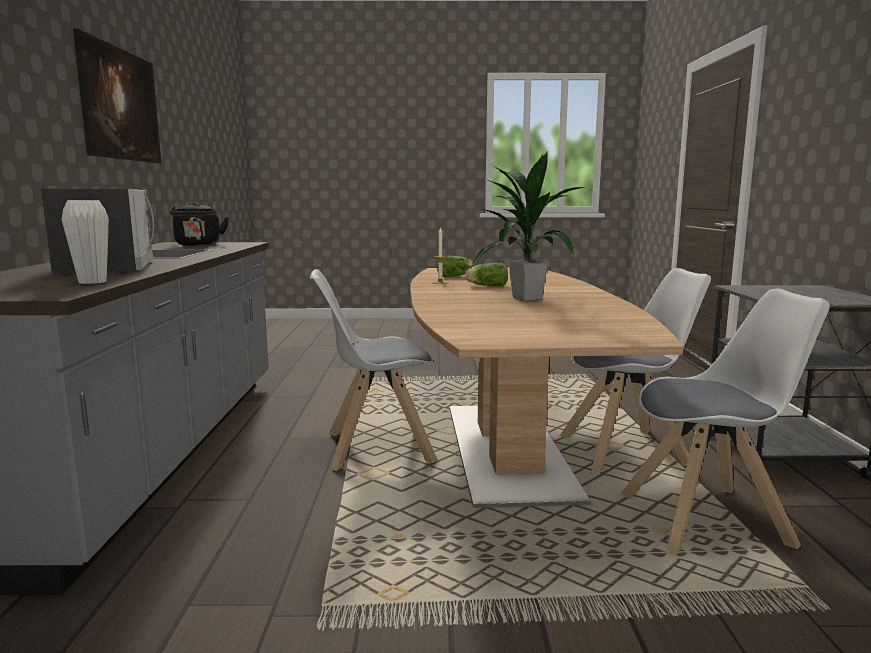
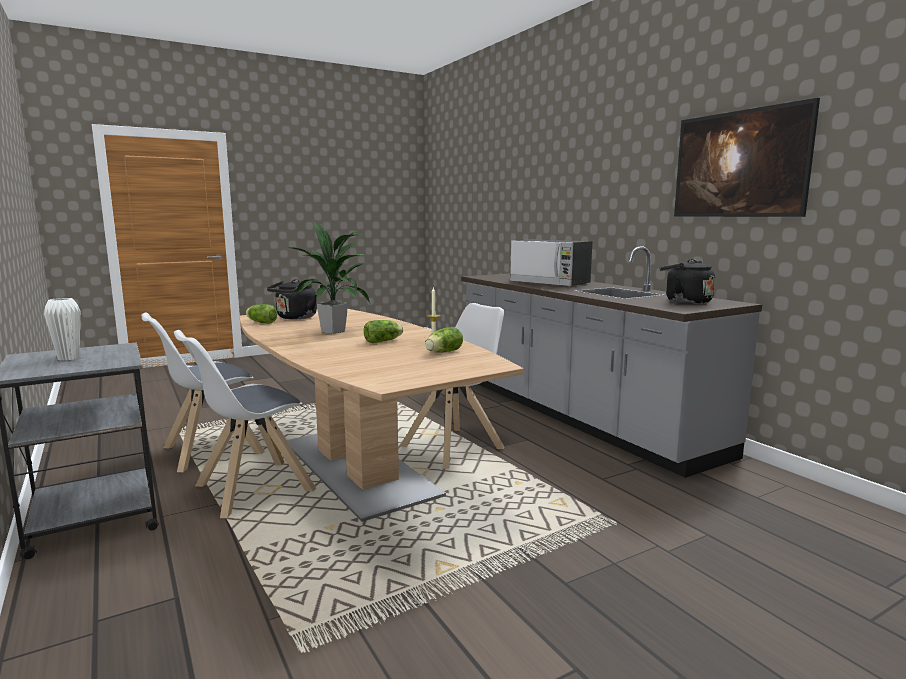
camera: 150 degrees right, 0 degrees up
(92, 282) = (499, 279): white vase -> white vase (68, 358)
(568, 325) = (295, 318): none -> black kettle
(628, 322) = (261, 322): none -> lettuce

